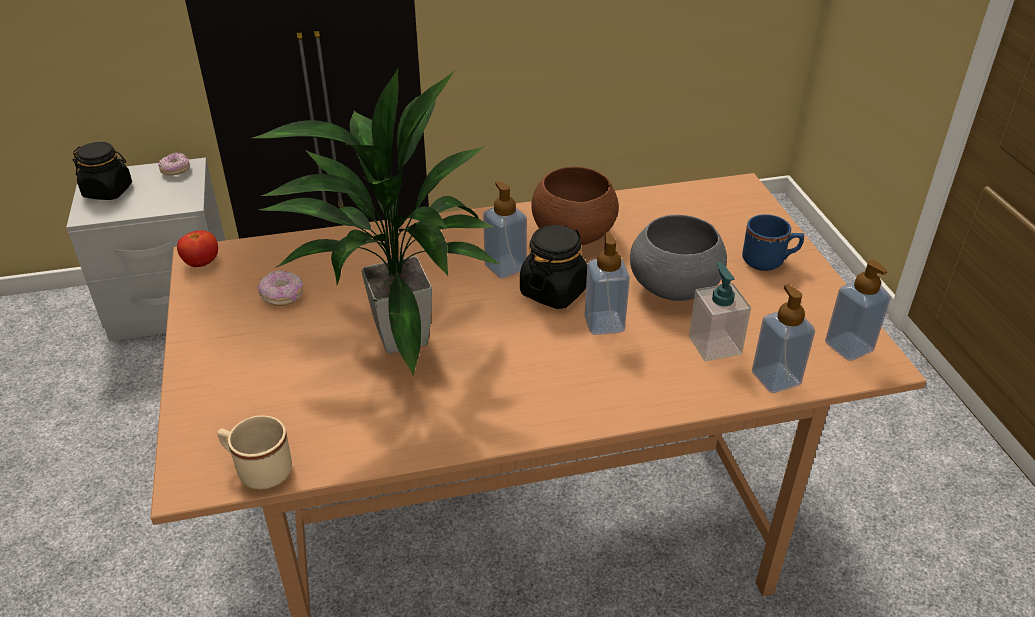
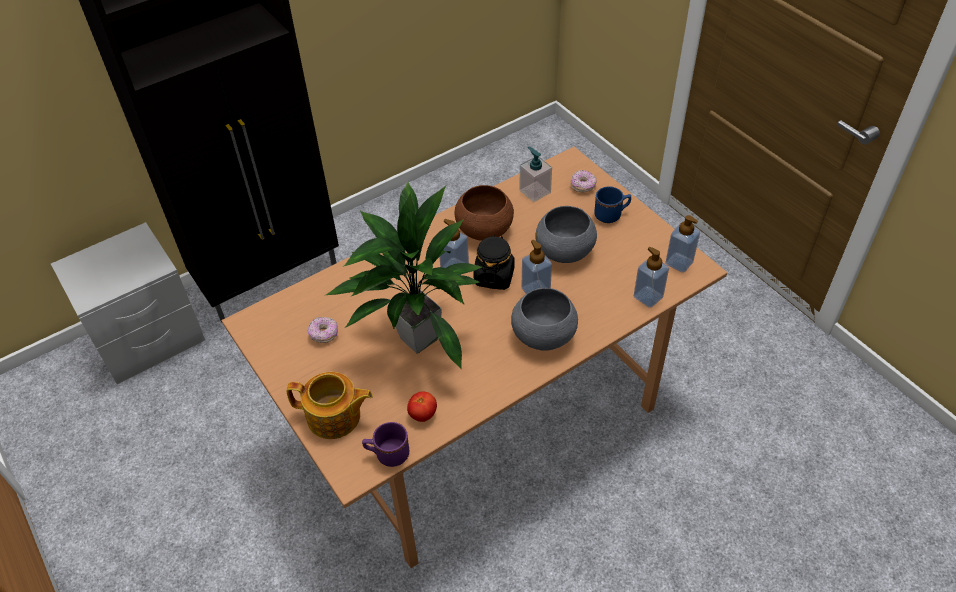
camera: 20 degrees left, 10 degrees up
(108, 191) = (88, 274): black jar -> none
(176, 171) = (130, 241): donut -> donut (583, 186)
(202, 263) = (251, 326): tomato -> tomato (423, 414)
(223, 398) = (335, 417): none -> teapot
(258, 470) = (387, 454): beige mug -> purple mug
(583, 384) = (544, 336): none -> grey bowl
(714, 345) = (605, 285): soap dispenser -> soap dispenser (535, 191)

